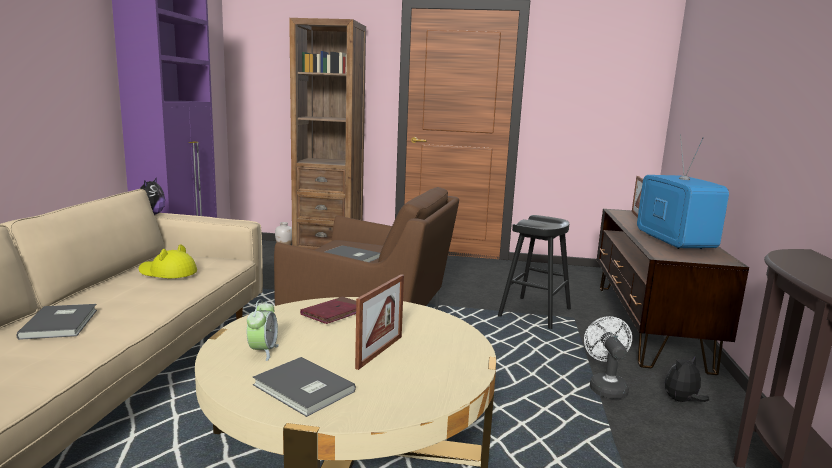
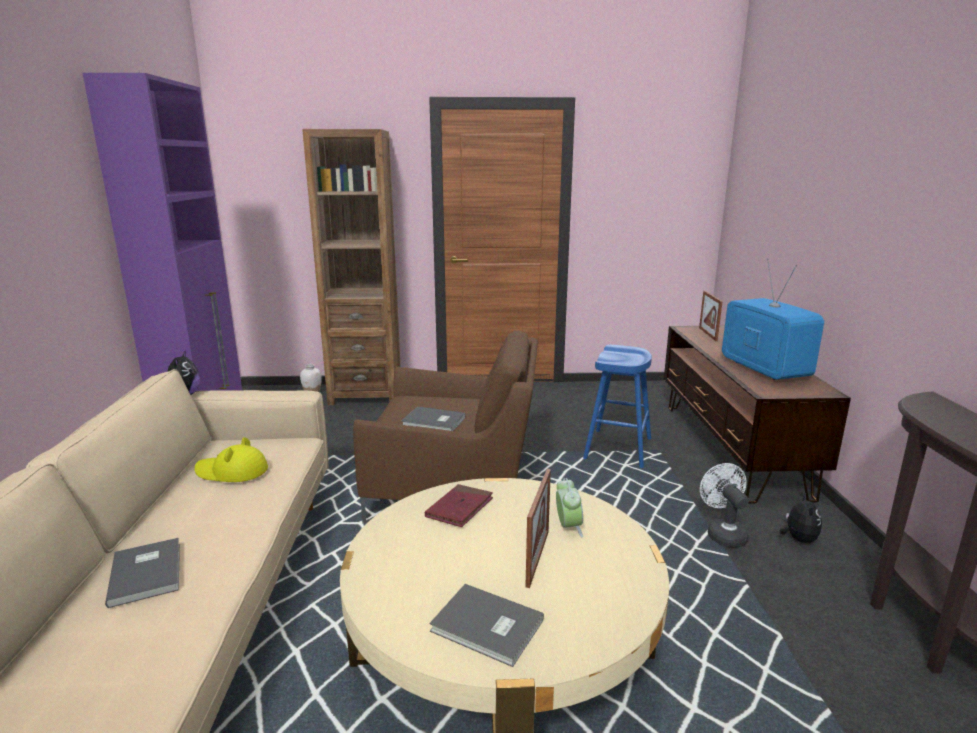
camera: 10 degrees left, 5 degrees up
(263, 351) = (413, 579): alarm clock -> alarm clock (568, 527)
(535, 312) = (618, 448): black stool -> blue stool
(681, 401) = (798, 539): plush toy -> plush toy turned 135 degrees clockwise

